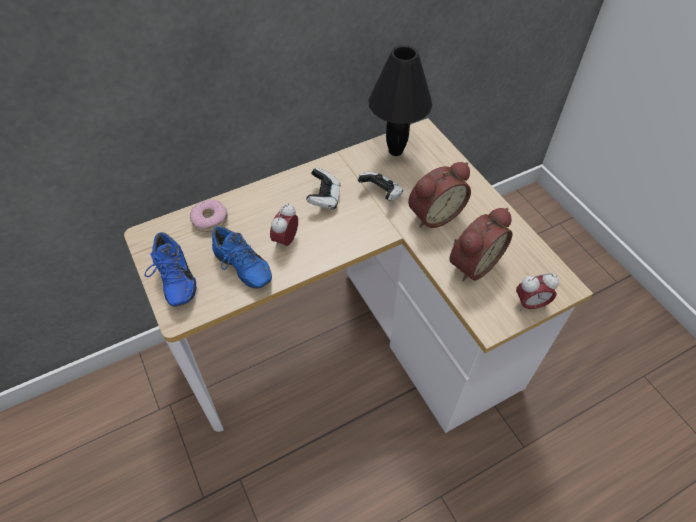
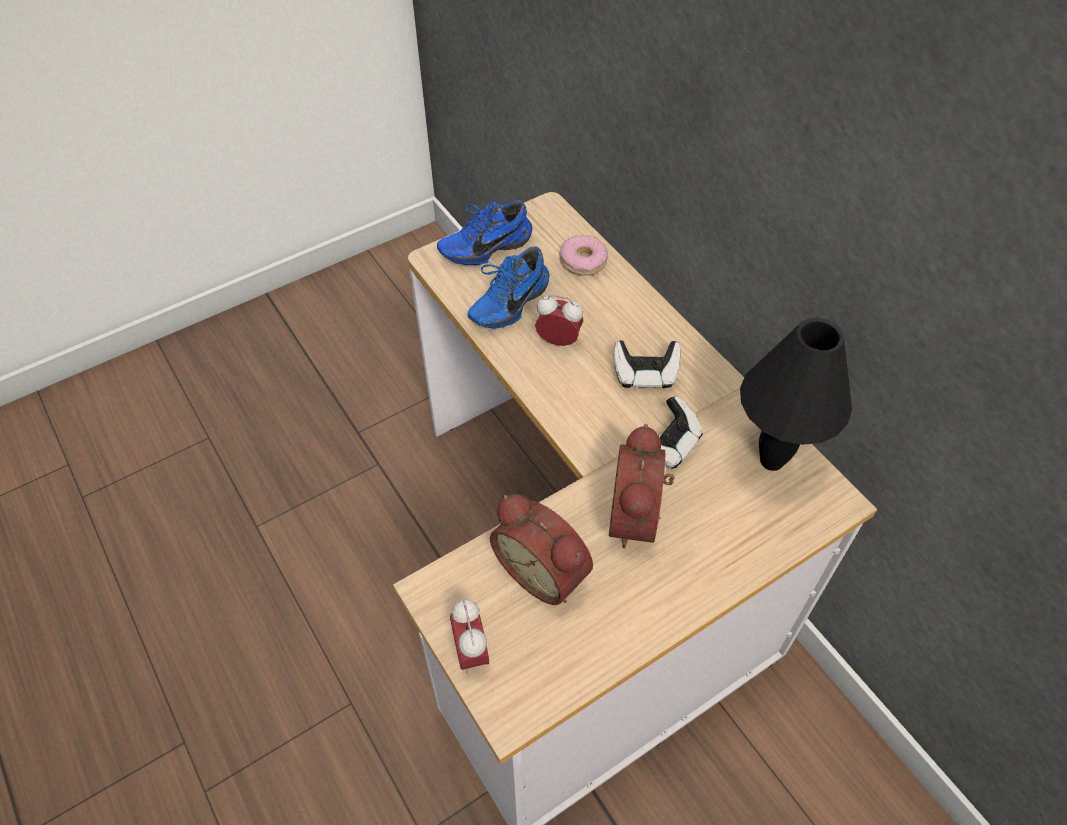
camera: 85 degrees right, 0 degrees up
(433, 214) = (639, 517): alarm clock -> alarm clock turned 45 degrees clockwise

